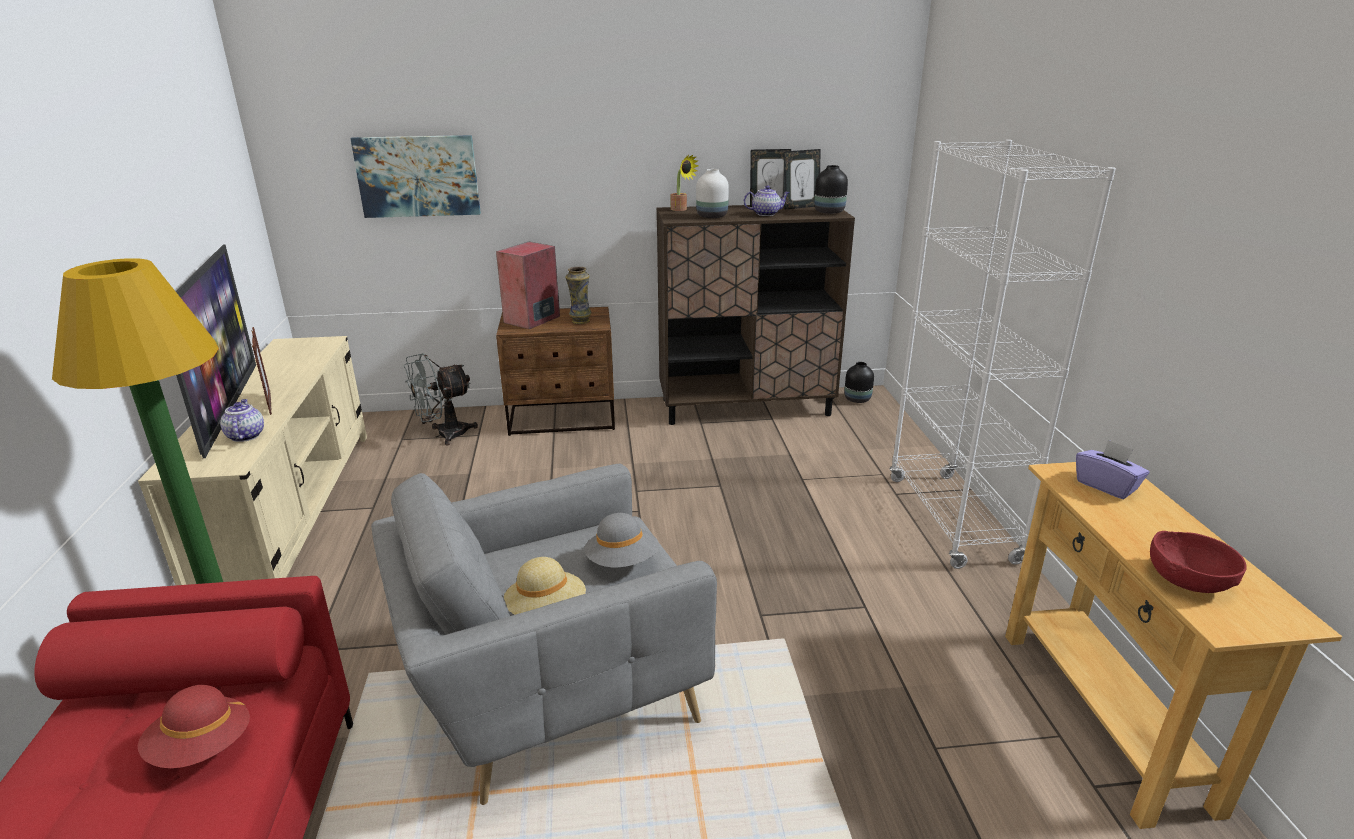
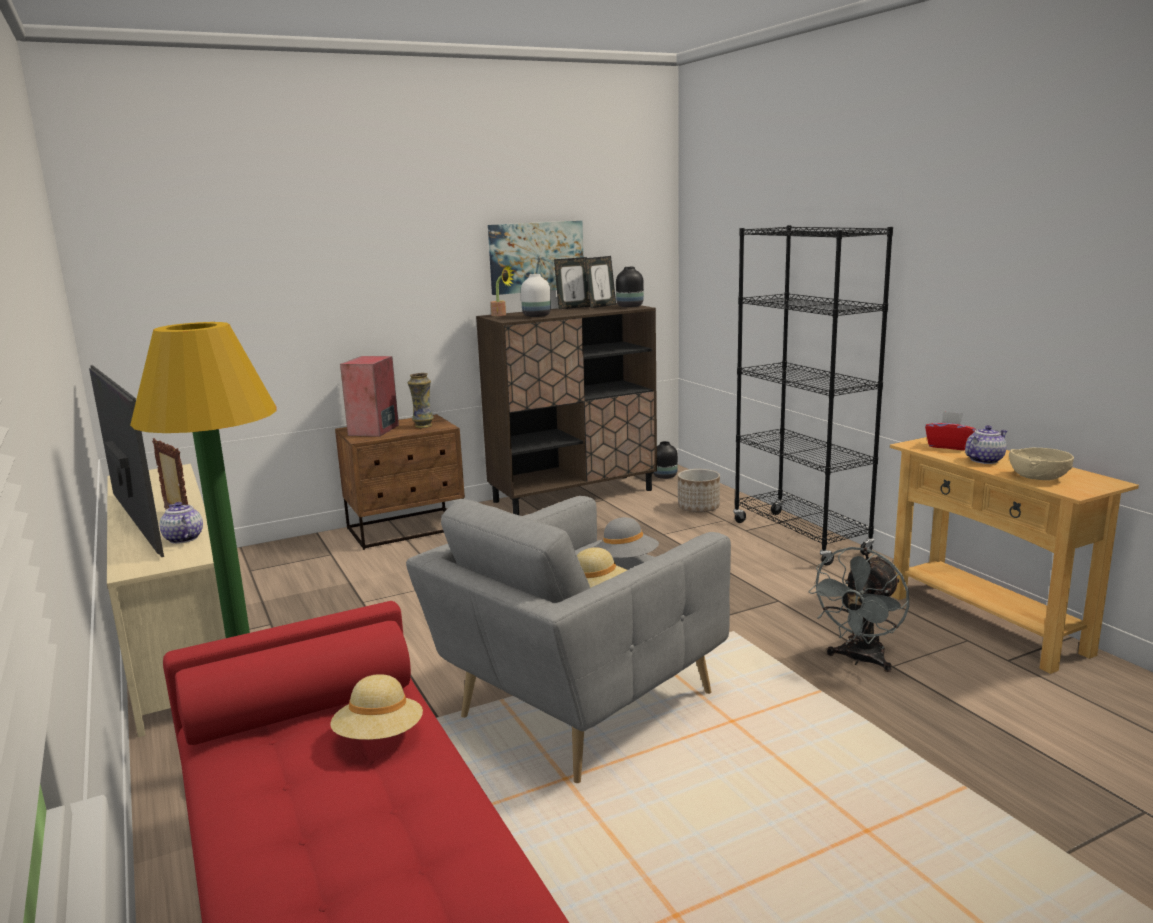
camera: 20 degrees left, 10 degrees down
(202, 748) = (379, 737): red hat -> beige hat
(418, 176) = (248, 299): picture -> picture (536, 257)
(444, 435) = (294, 560): grey fan -> grey fan (859, 660)
(766, 214) = (580, 311): teapot -> teapot (984, 460)
(864, 451) = (698, 508): none -> planter
(951, 519) = (800, 538): white bookcase -> black bookcase
(1106, 486) = (949, 446): purple tissue box -> red tissue box
(1188, 580) = (1038, 477): red bowl -> beige bowl

